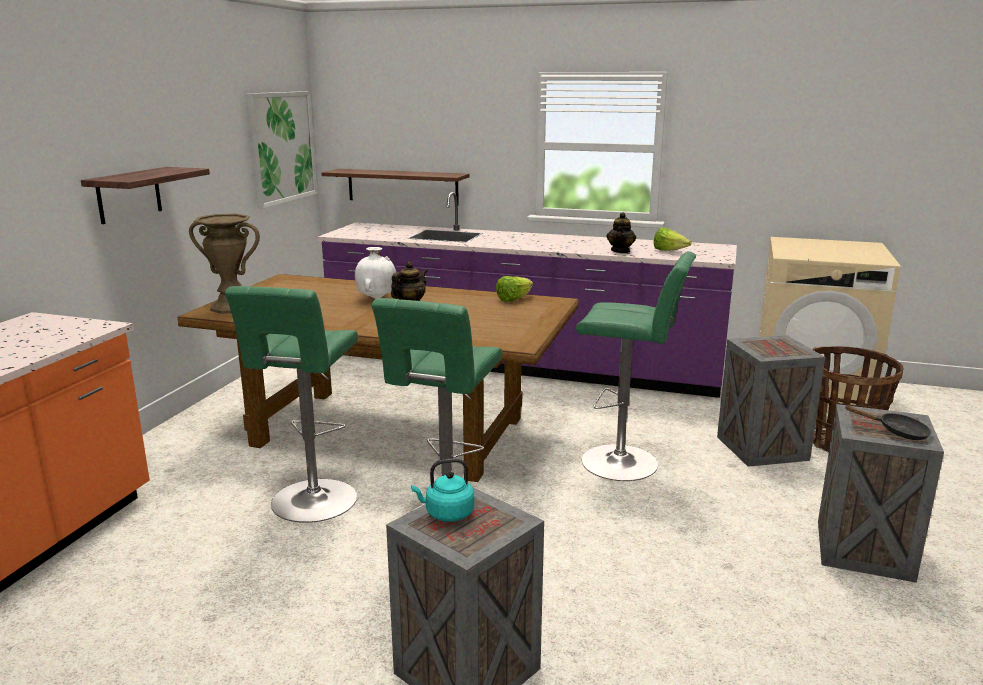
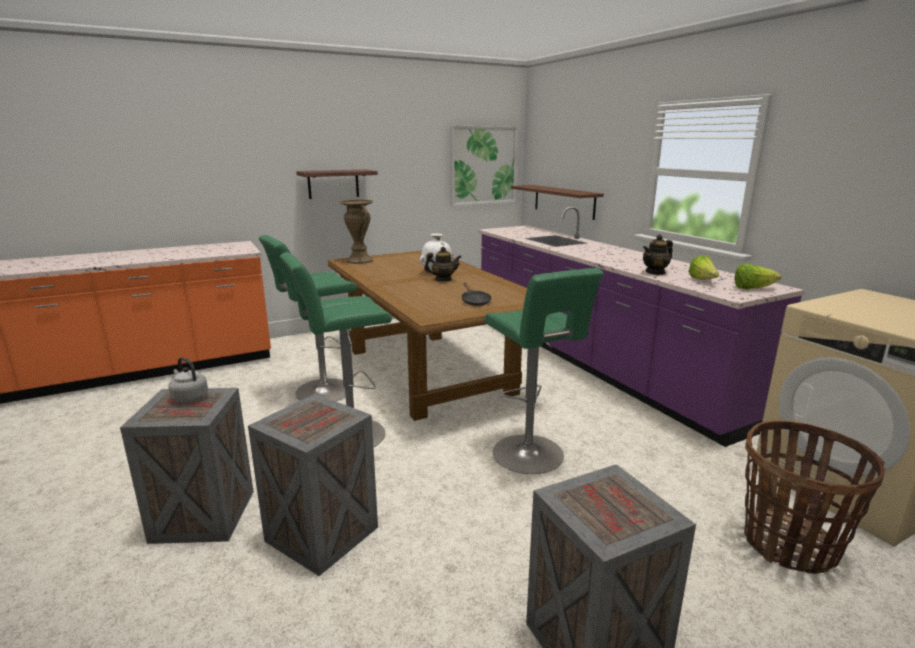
camera: 45 degrees right, 0 degrees up
(447, 514) = (189, 397): turquoise kettle -> grey kettle
(513, 299) = (514, 292): lettuce -> lettuce (752, 289)
(761, 449) = (676, 505): crate -> crate (319, 534)
(897, 432) = (605, 517): black frying pan -> black frying pan (474, 301)

